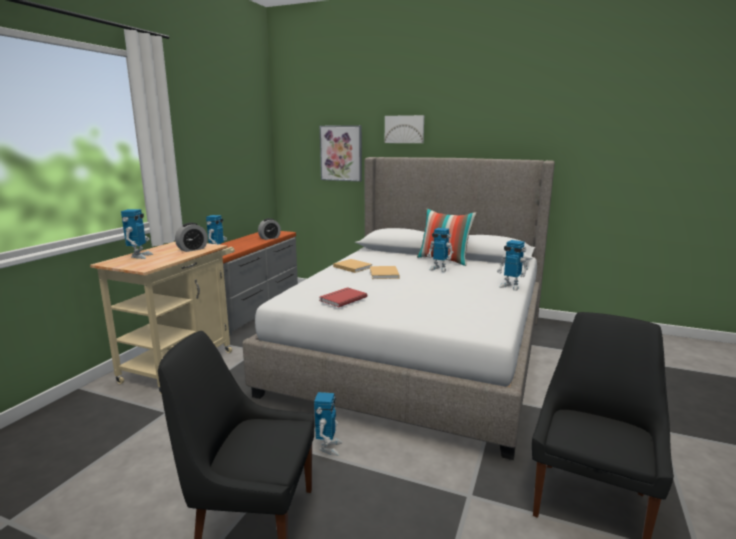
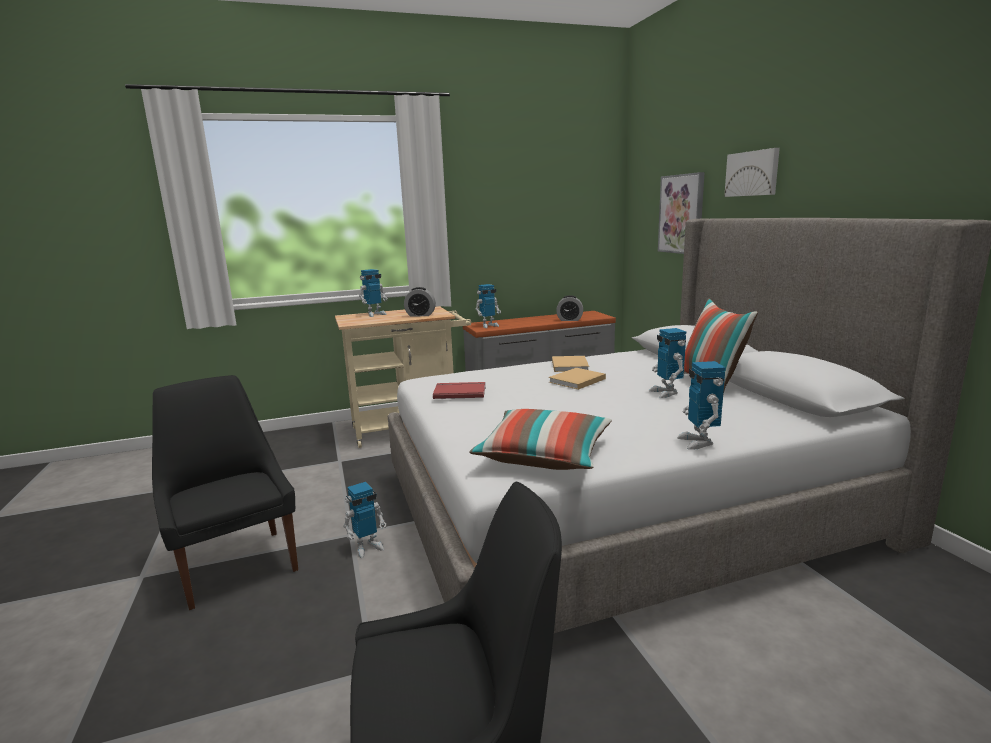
camera: 50 degrees right, 0 degrees up
(479, 314) = (544, 456): none -> pillow

